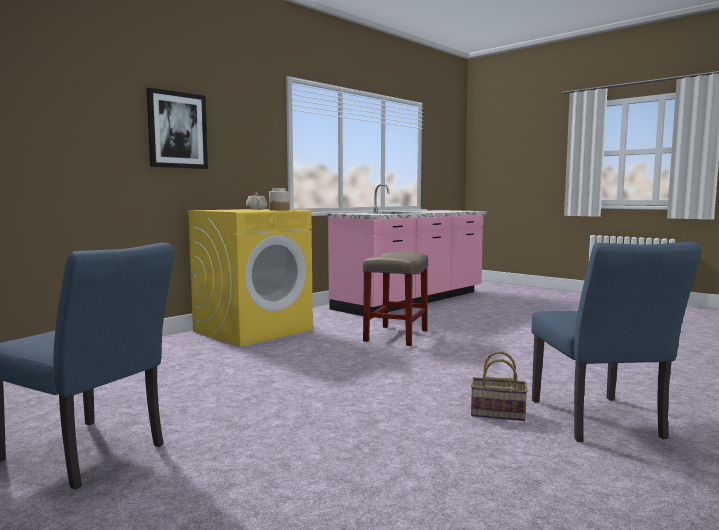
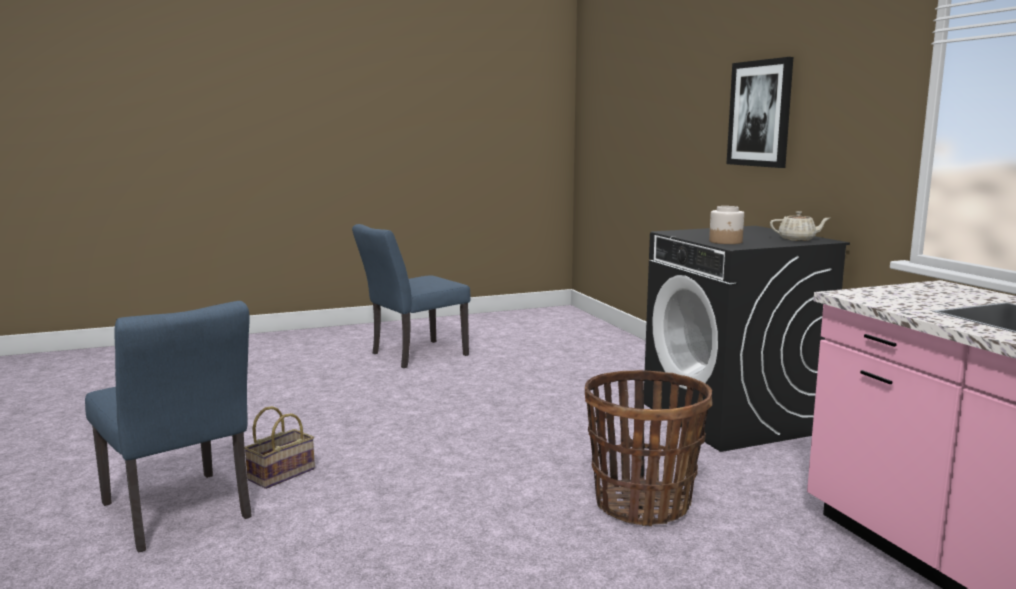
camera: 115 degrees right, 5 degrees up
(253, 330) = (733, 418): yellow washing machine -> black washing machine
(396, 336) = (642, 504): beige stool -> basket
(600, 423) = (180, 515): blue chair -> blue chair turned 150 degrees counterclockwise

